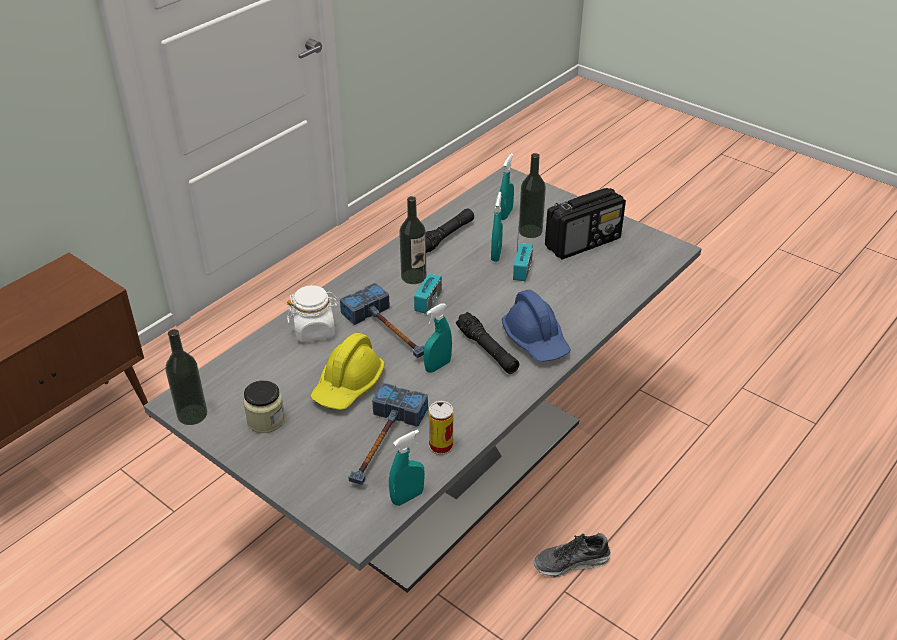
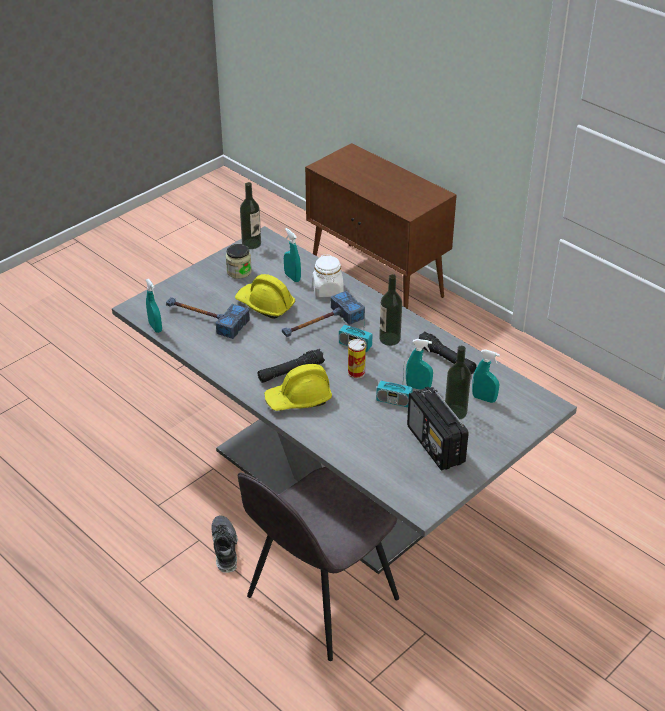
camera: 95 degrees right, 0 degrees up
(437, 366) = (277, 346): turquoise spray bottle -> turquoise spray bottle (292, 277)
(441, 446) = (196, 343): can -> can (356, 373)
(536, 340) = (298, 399): blue hard hat -> yellow hard hat
(623, 468) = (319, 600): none -> grey chair

